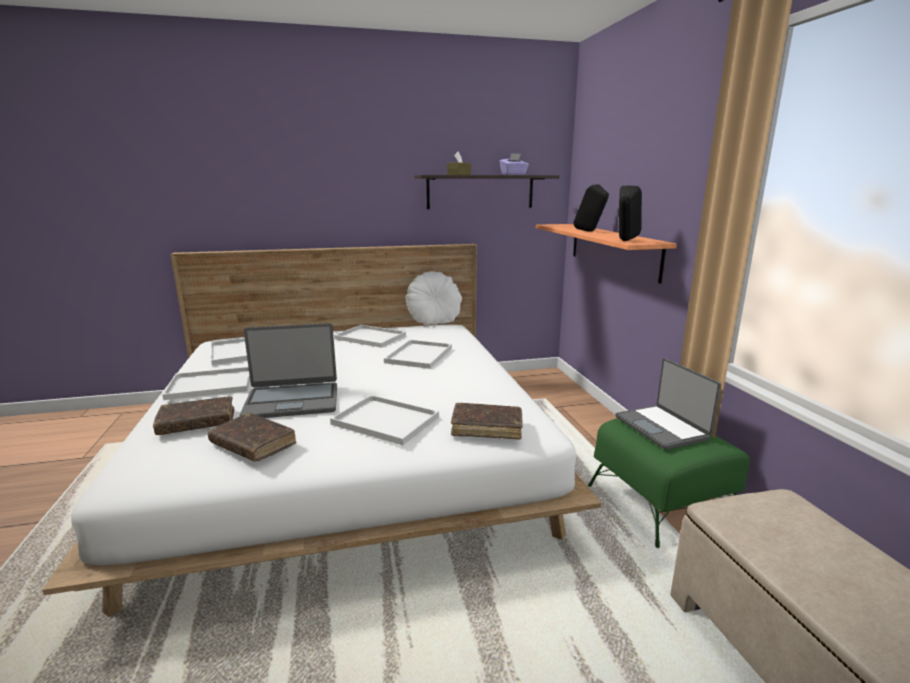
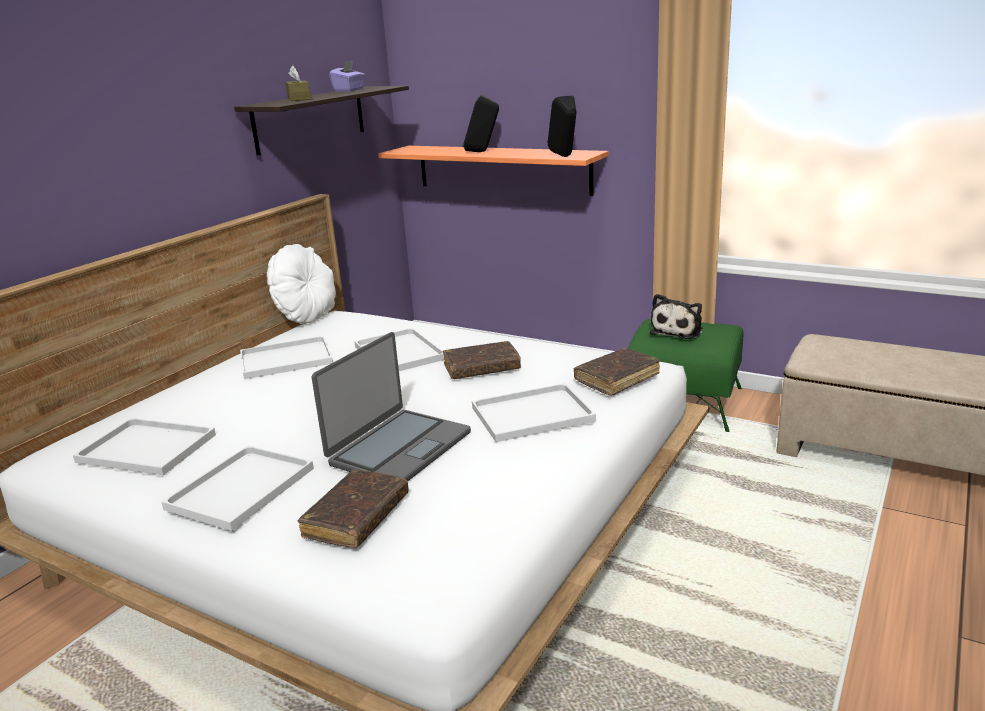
camera: 45 degrees left, 5 degrees up
(253, 445) = (477, 493): brown book -> brown book (481, 368)
(662, 428) = (678, 331): laptop -> plush toy

